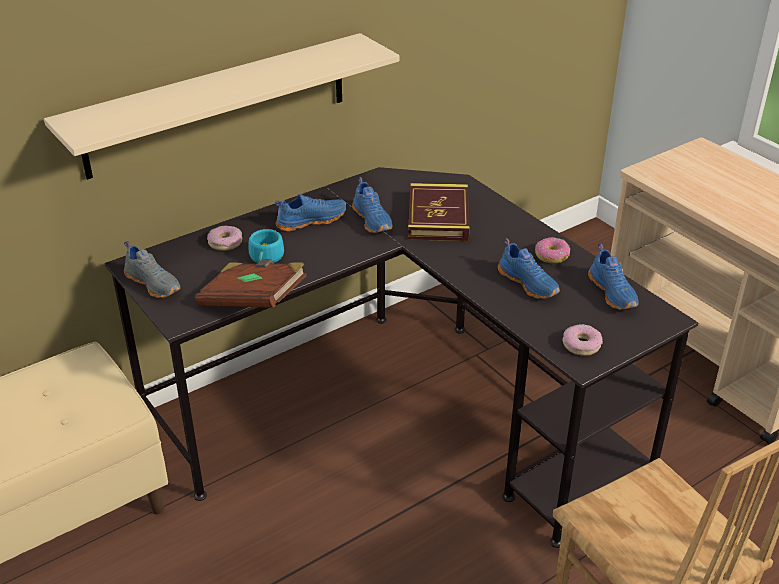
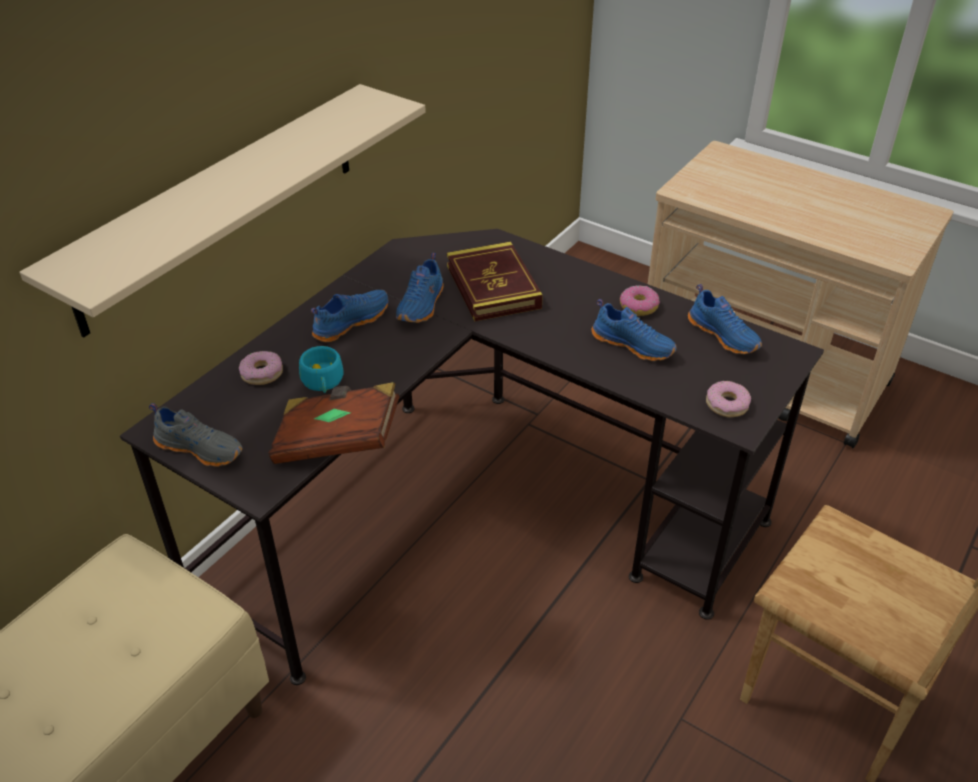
camera: 20 degrees left, 5 degrees up
(373, 220) = (422, 305): blue shoe -> blue shoe turned 60 degrees clockwise

